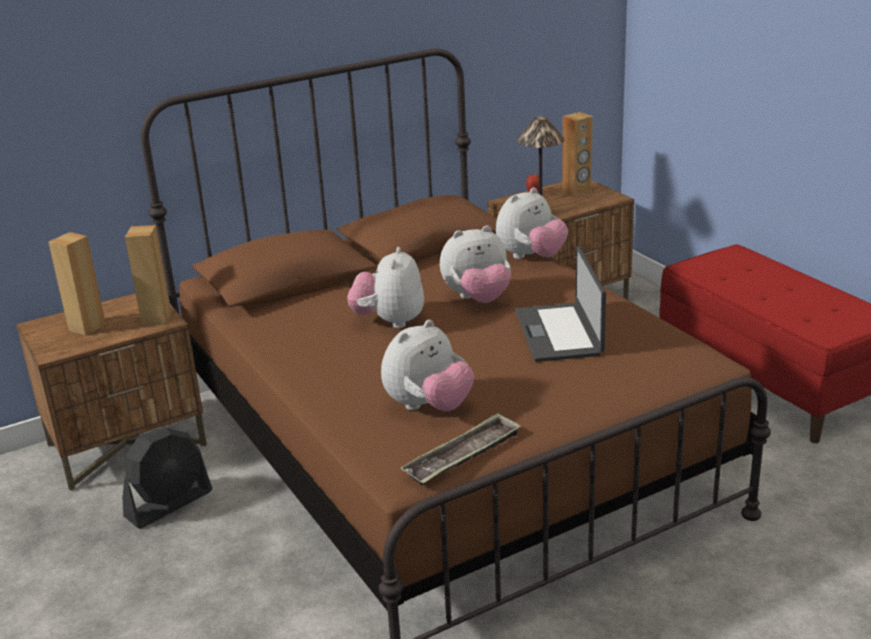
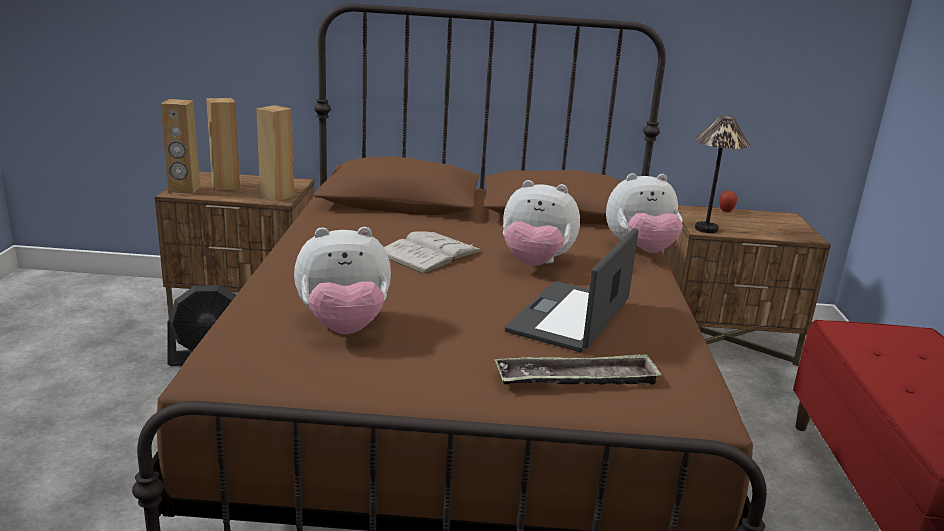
camera: 30 degrees right, 5 degrees down
(389, 321) = (429, 253): plush toy -> white book
(463, 456) = (298, 381): tray -> tray (576, 379)
(576, 191) = (774, 221): brown speaker -> brown speaker (184, 189)

